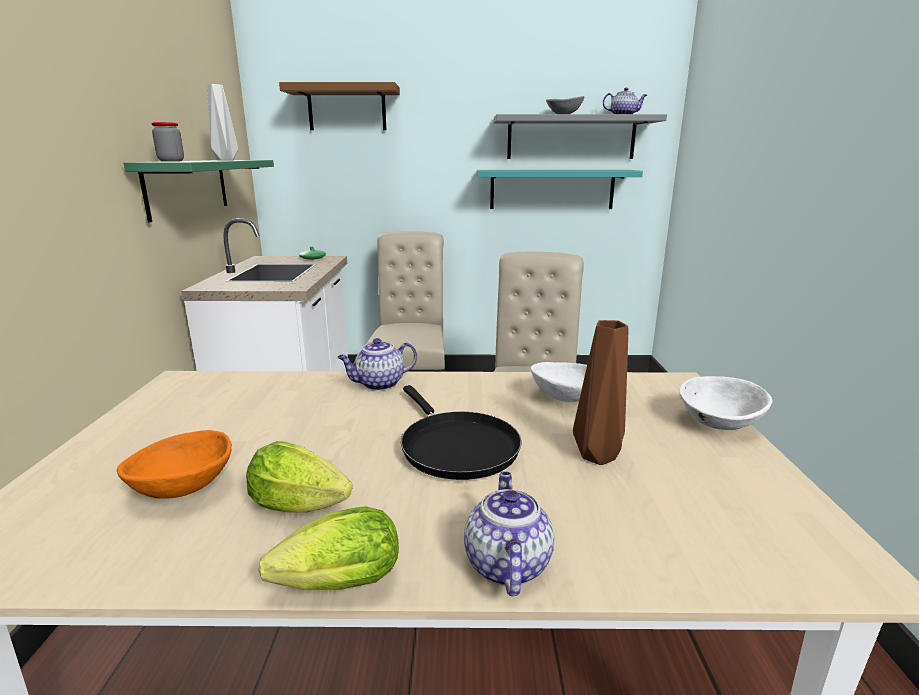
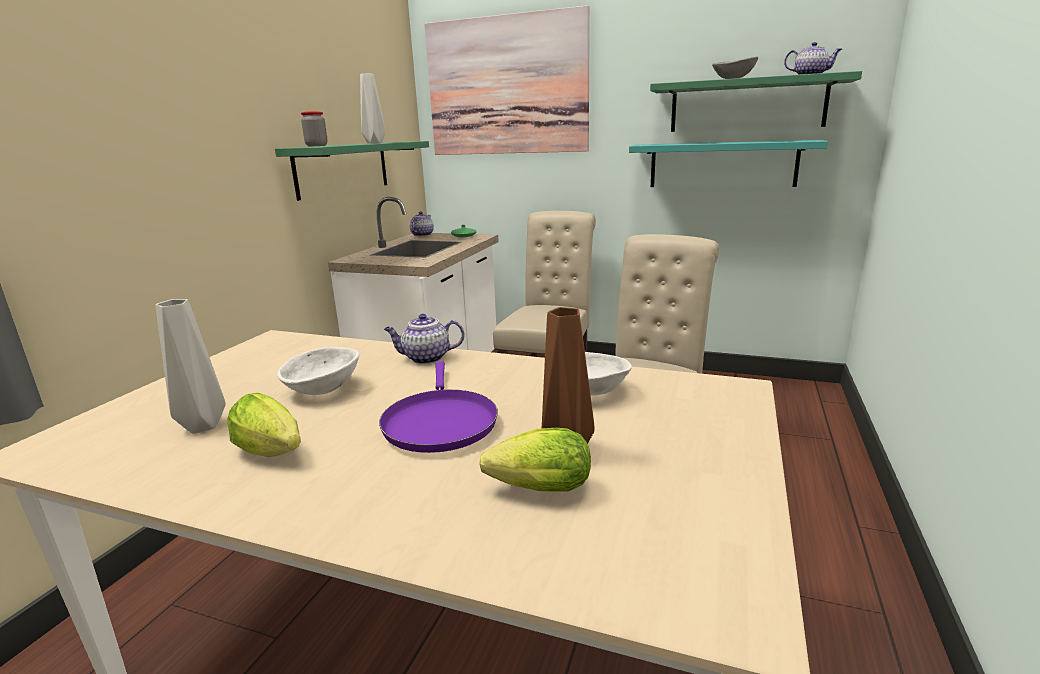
camera: 20 degrees right, 0 degrees up
(183, 489) = (204, 425): orange bowl -> grey vase
(333, 586) = (240, 517): lettuce -> lettuce (535, 490)
(347, 108) = (507, 86): brown shelf -> picture
(455, 446) = (439, 422): black frying pan -> purple frying pan
(506, 563) = (385, 529): teapot -> teapot (422, 235)
(571, 138) = (747, 105): grey shelf -> green shelf
(719, 424) = (736, 438): white bowl -> white bowl (323, 390)

